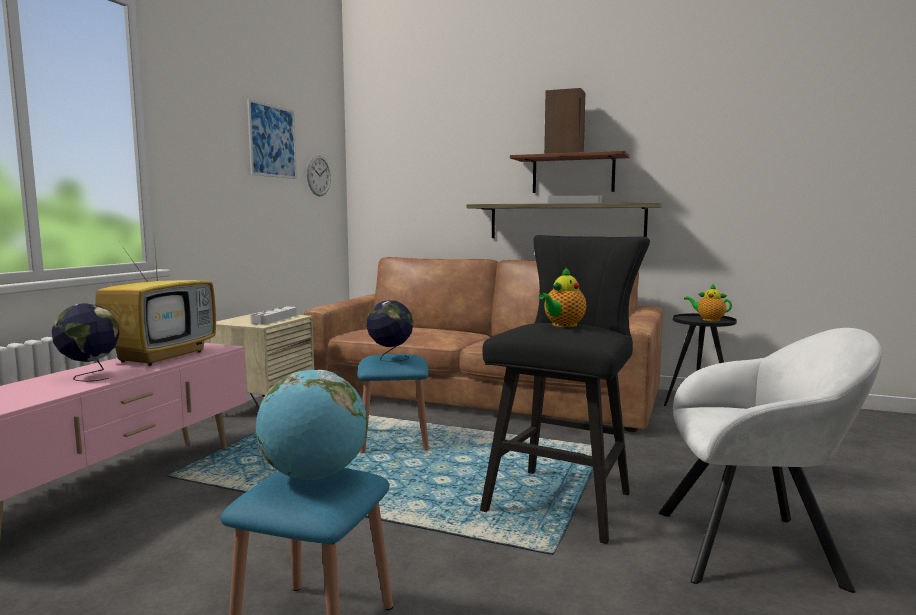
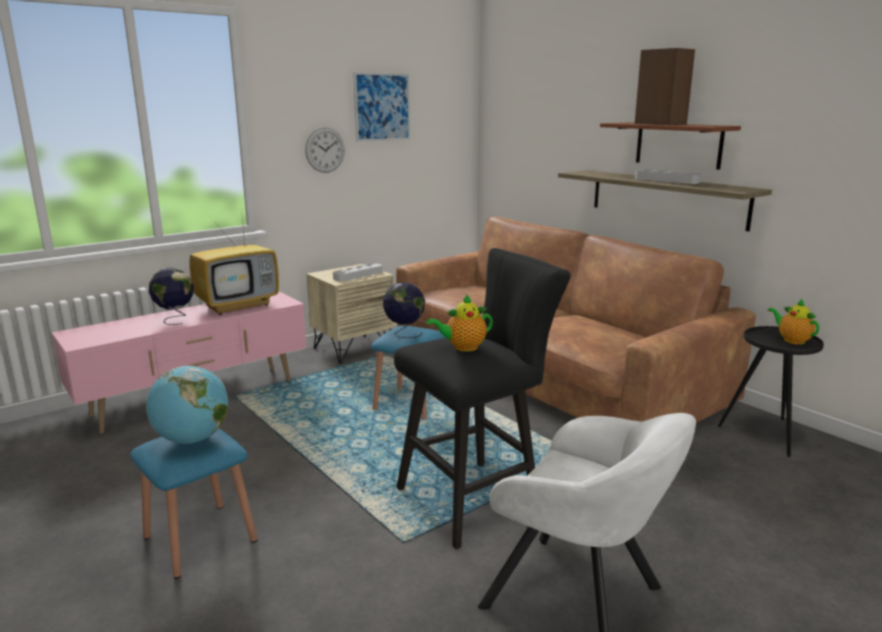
camera: 30 degrees right, 10 degrees up
(318, 175) = (439, 132): wall clock -> wall clock (325, 150)

